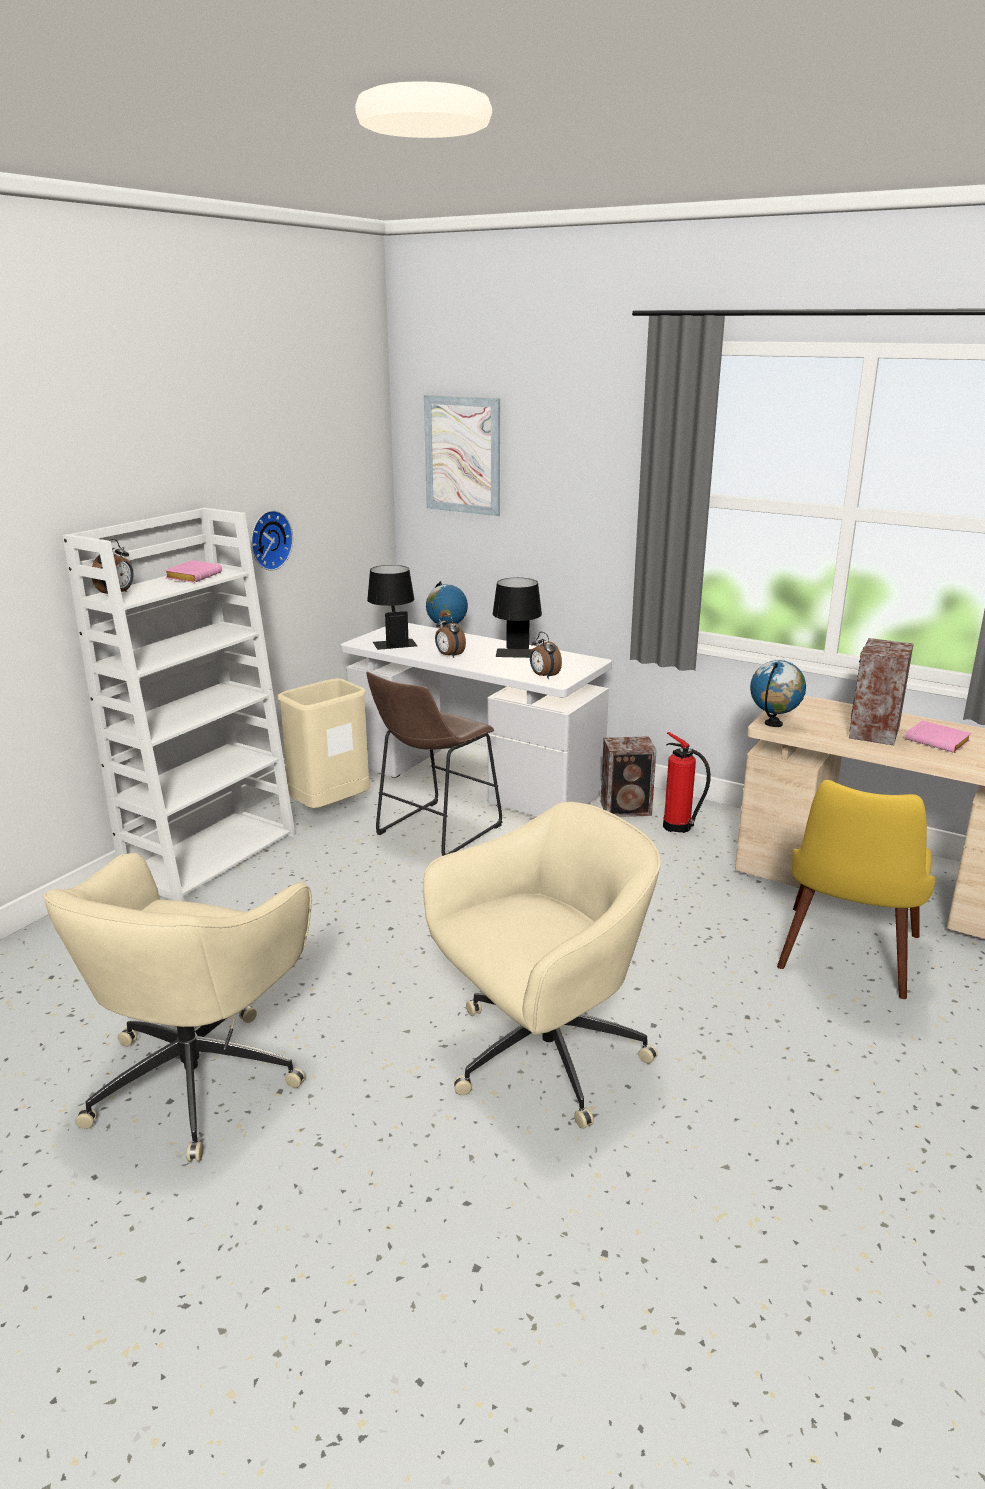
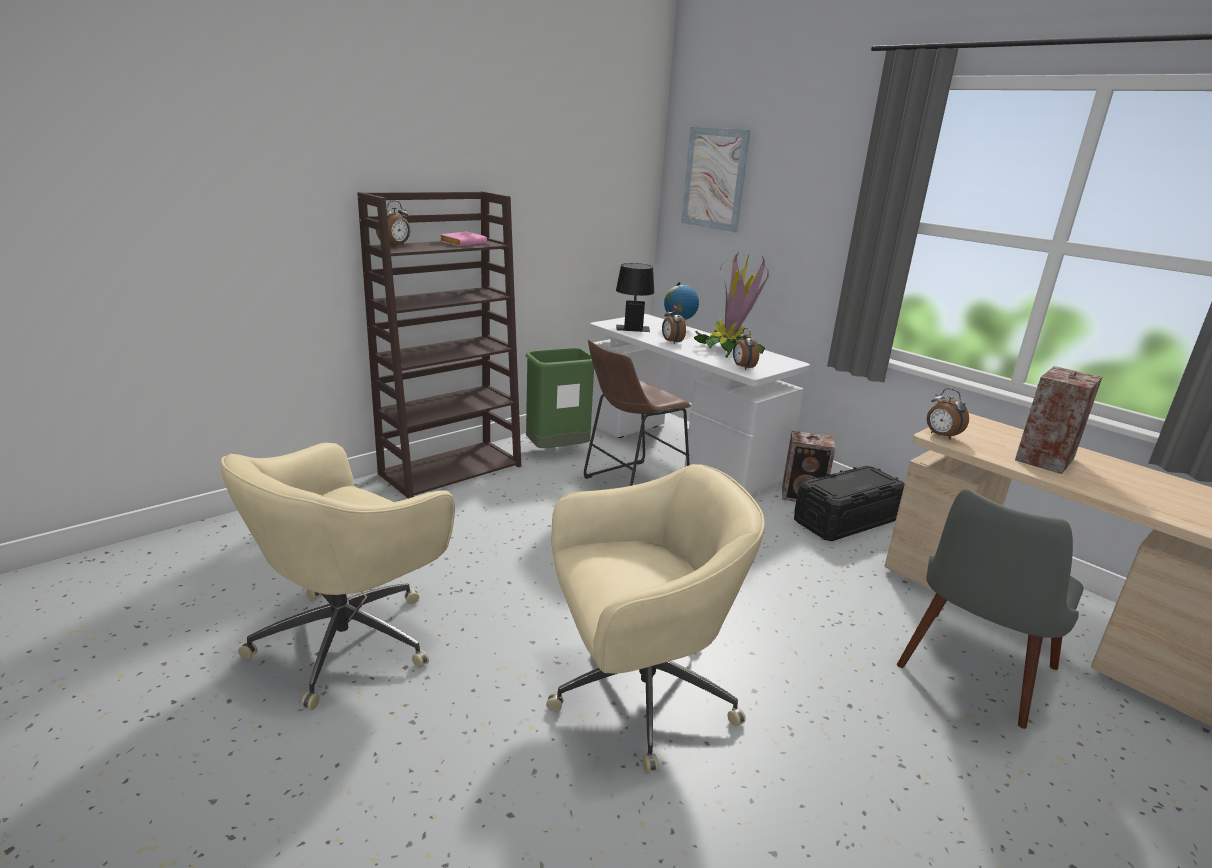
camera: 15 degrees right, 0 degrees up
(211, 854) = (451, 469): white bookcase -> brown bookcase
(268, 540) = (539, 228): wall clock -> none
(330, 808) = (557, 451): beige trash can -> green trash can
(517, 656) = (728, 349): black table lamp -> potted plant
(679, 828) = (845, 520): fire extinguisher -> black storage box
(773, 724) = (941, 436): globe -> alarm clock
(845, 962) = (970, 676): yellow chair -> grey chair
(939, 742) = (1114, 479): pink book -> none

